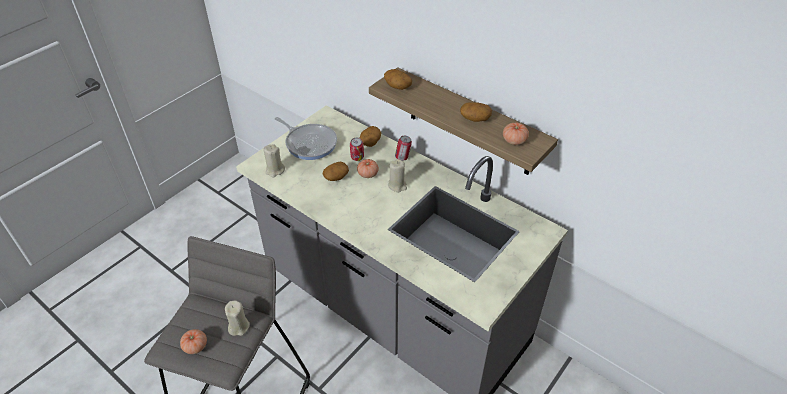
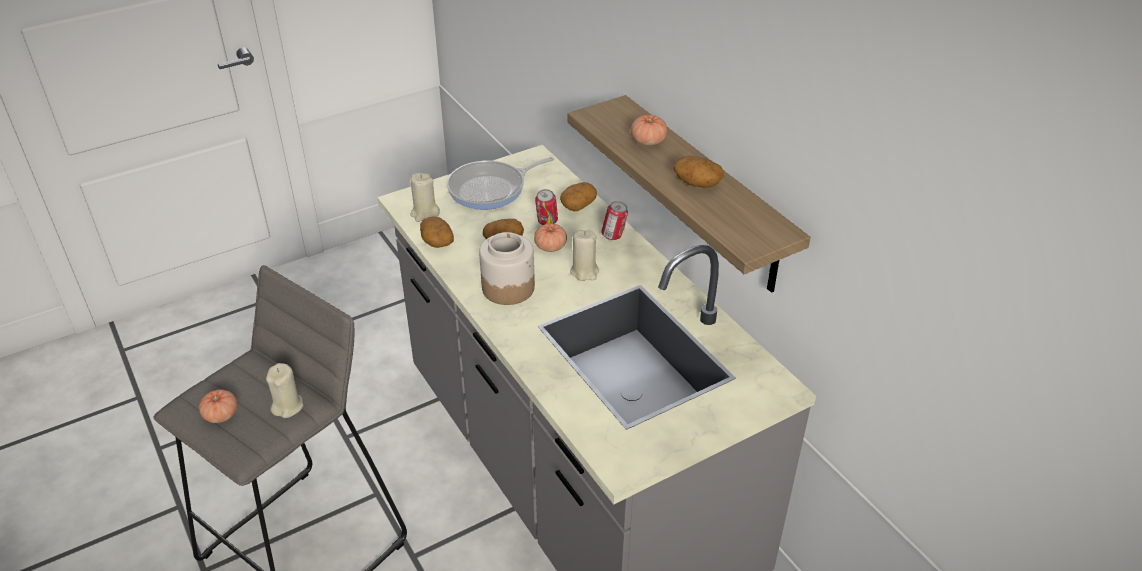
camera: 20 degrees right, 5 degrees down
(309, 143) = (491, 189): frying pan -> frying pan turned 90 degrees clockwise
(356, 208) = (508, 287): none -> jar
(397, 86) = (609, 119): potato -> potato (436, 241)
(514, 140) = (738, 224): tomato -> tomato (648, 141)

